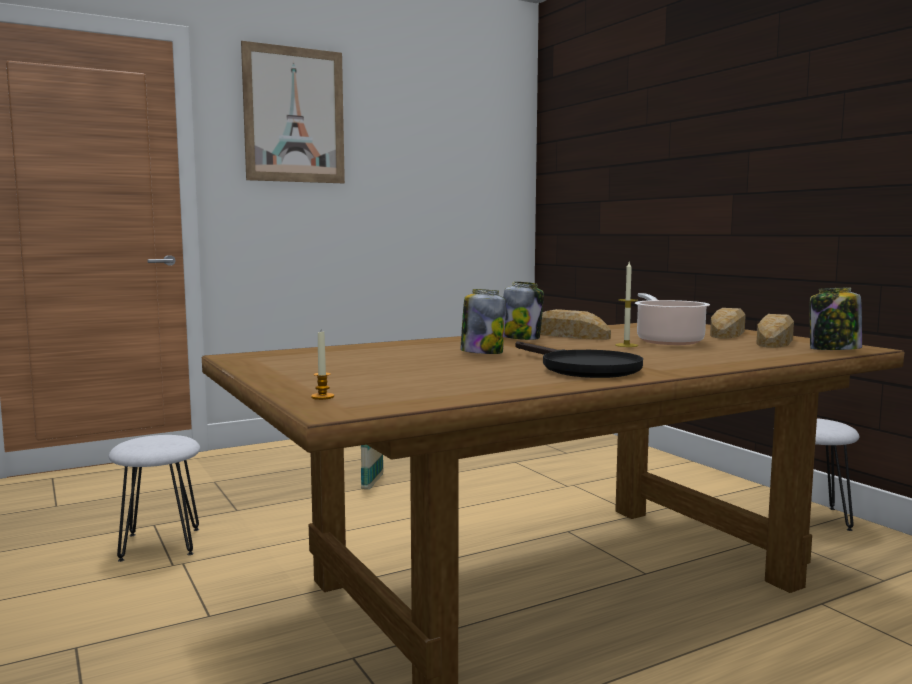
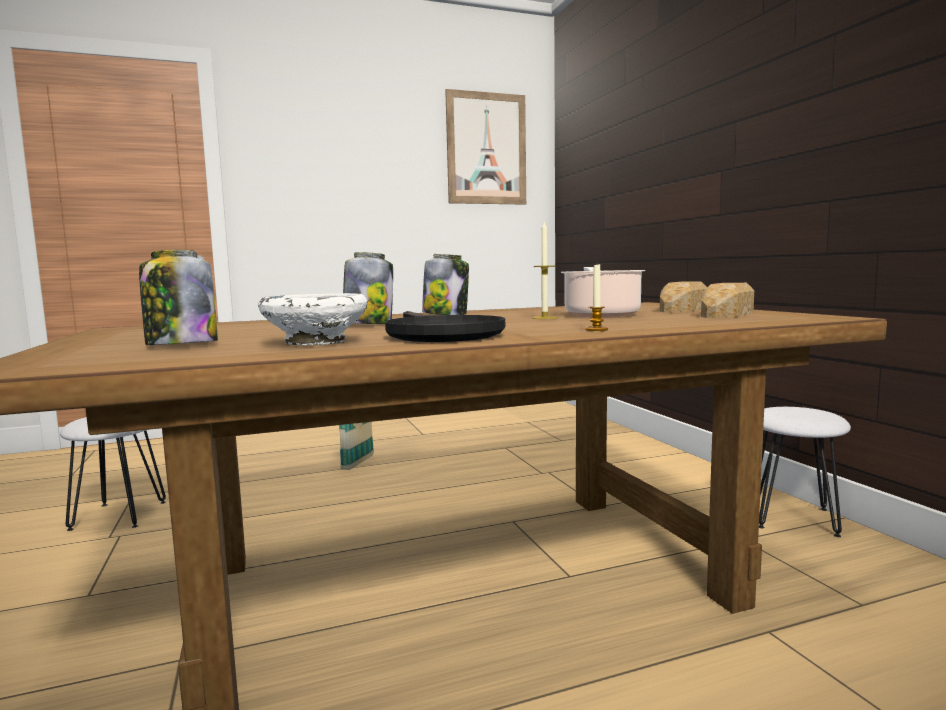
camera: 10 degrees right, 0 degrees up
(294, 115) = (313, 128): picture -> picture (486, 149)
(322, 397) = (54, 358): candle -> candle (596, 329)
(500, 378) = (316, 342): none -> white bowl
(568, 335) = (502, 312): bread -> none
(833, 349) = (791, 318): jar -> jar (181, 345)

